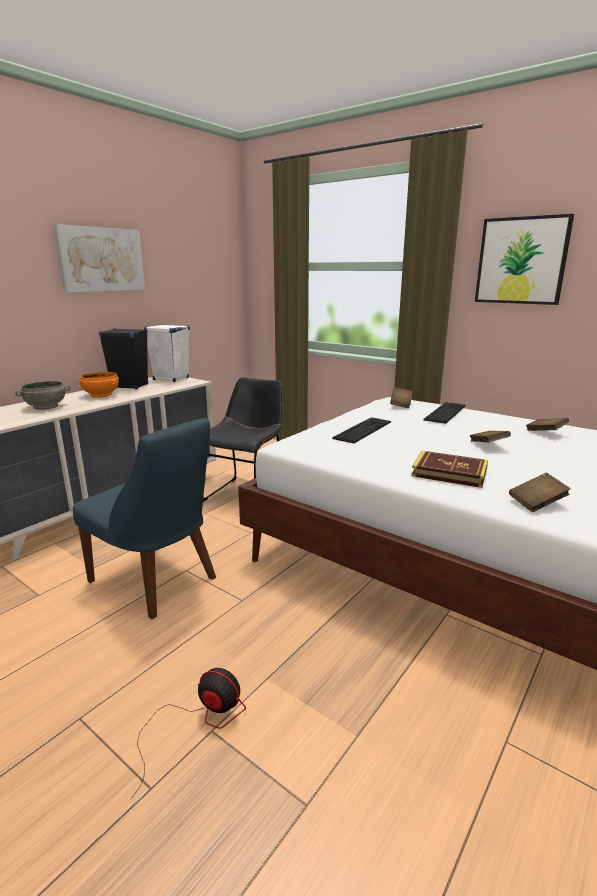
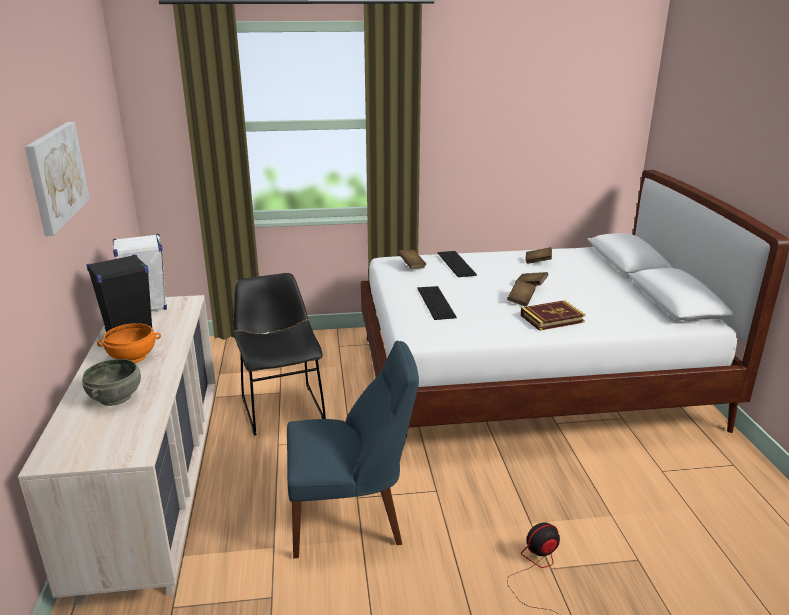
camera: 45 degrees left, 5 degrees up
(521, 261) = (471, 117): picture -> none
(537, 503) = (621, 321): brown book -> brown book (521, 300)

